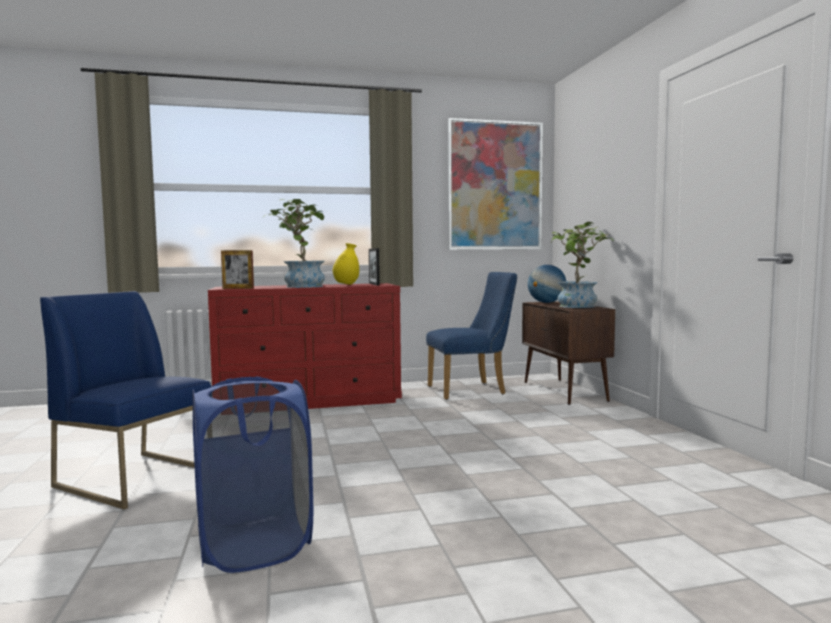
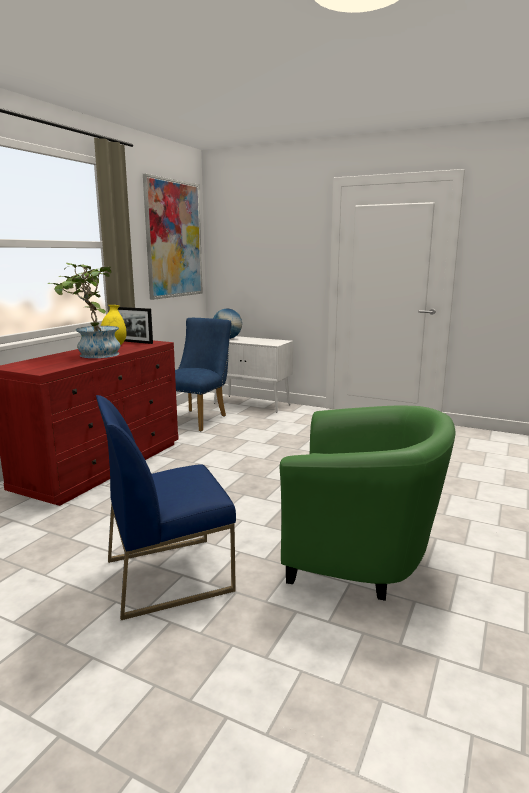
camera: 50 degrees left, 10 degrees up
(238, 288) = (58, 368): picture frame -> none
(253, 545) = (361, 556): blue laundry basket -> green armchair
(564, 391) = (252, 404): brown cabinet -> white cabinet
(578, 306) = (266, 341): potted plant -> none

